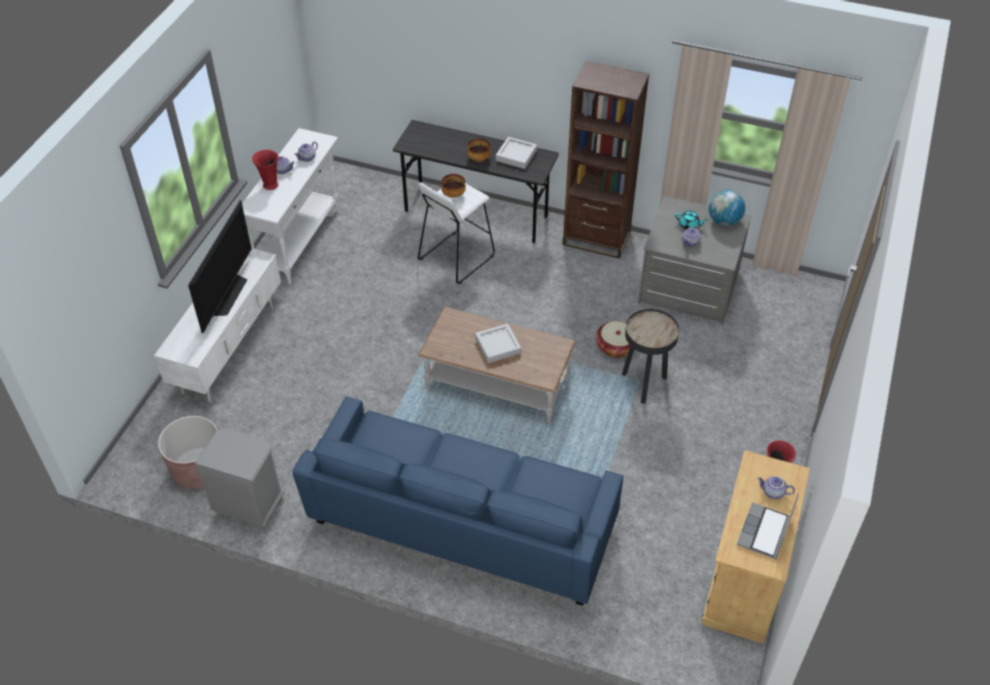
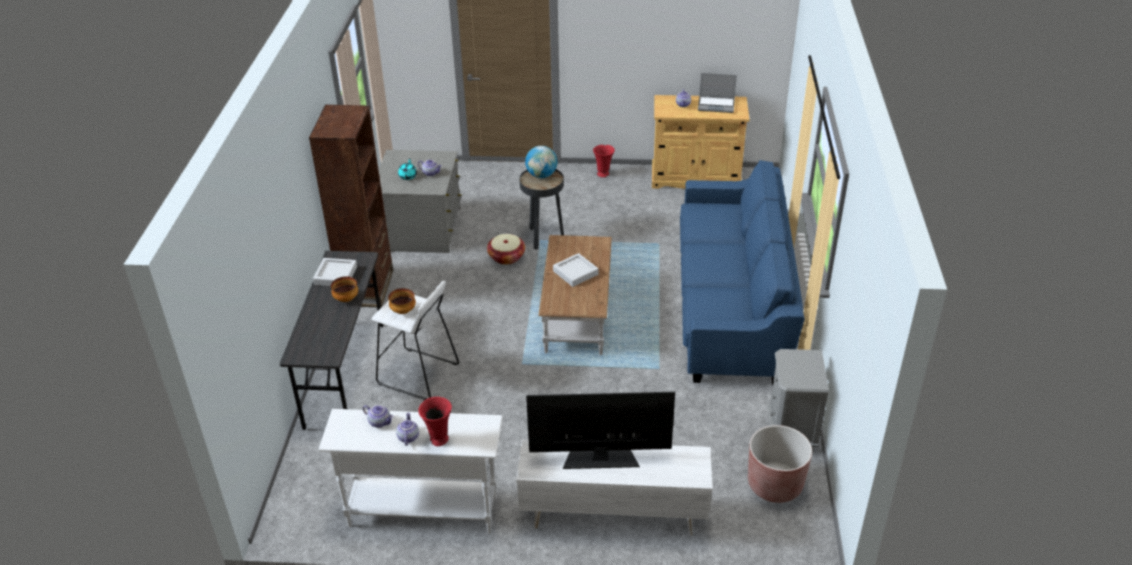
camera: 105 degrees left, 10 degrees down
(724, 221) = (397, 160): globe -> globe (541, 175)

